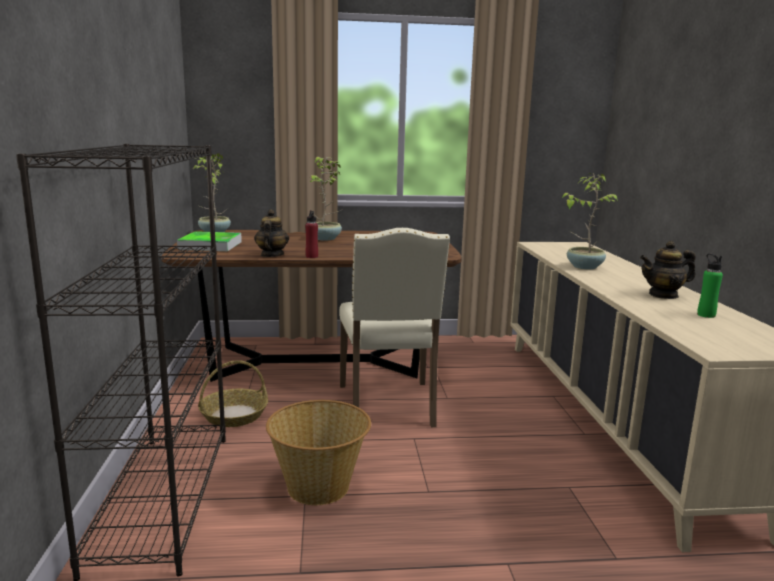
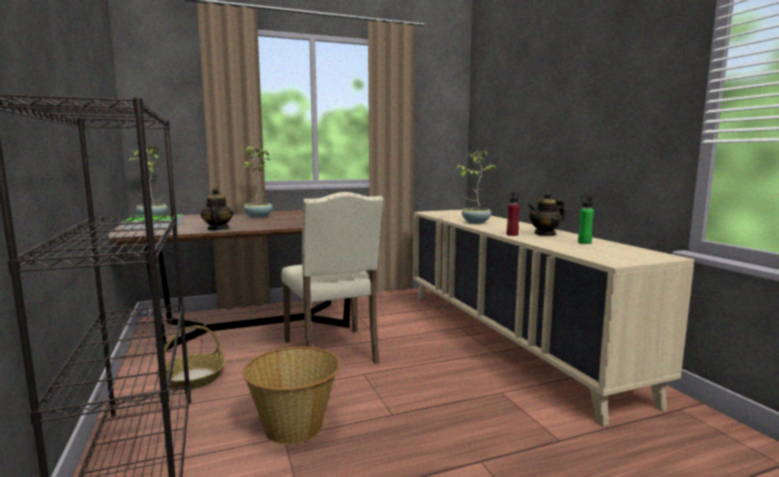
camera: 15 degrees left, 5 degrees down
(311, 256) = (255, 228): red bottle -> red bottle (512, 234)

